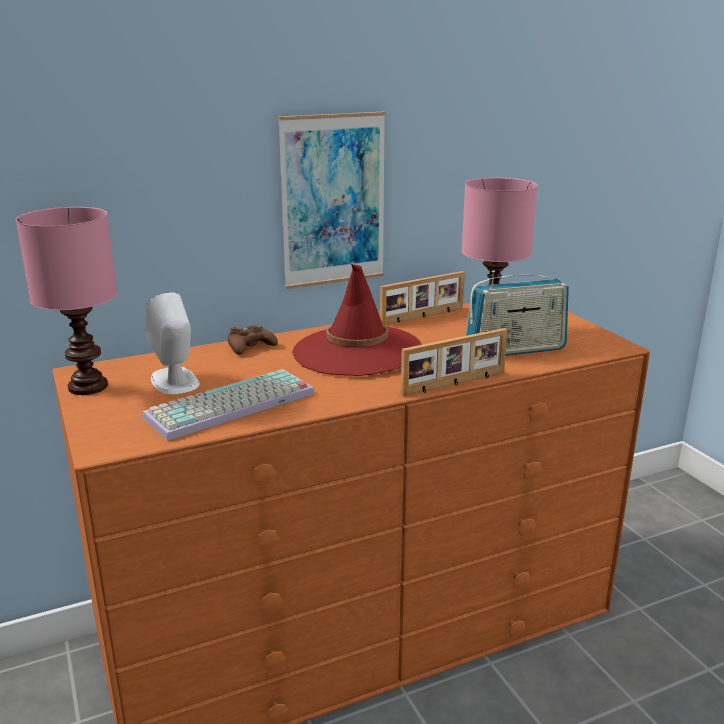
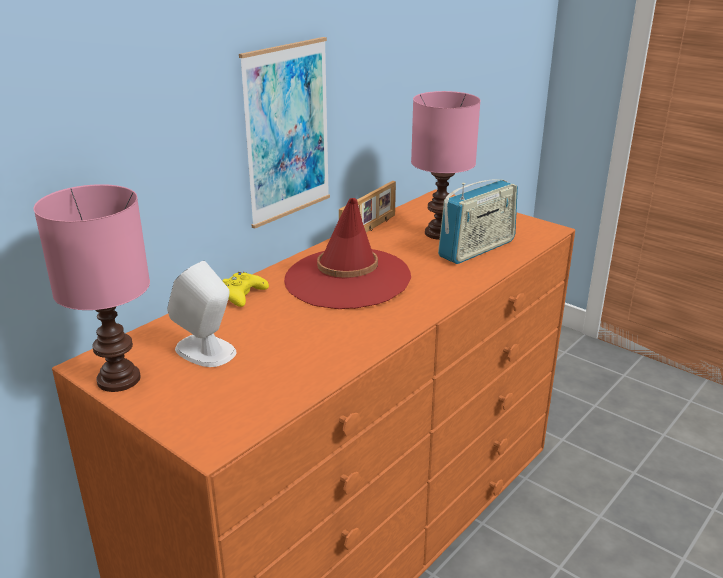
camera: 25 degrees left, 5 degrees up
(230, 407) = (291, 366): keyboard -> none
(250, 347) = (242, 295): brown game controller -> yellow game controller
(455, 384) = (462, 294): picture frame -> none

